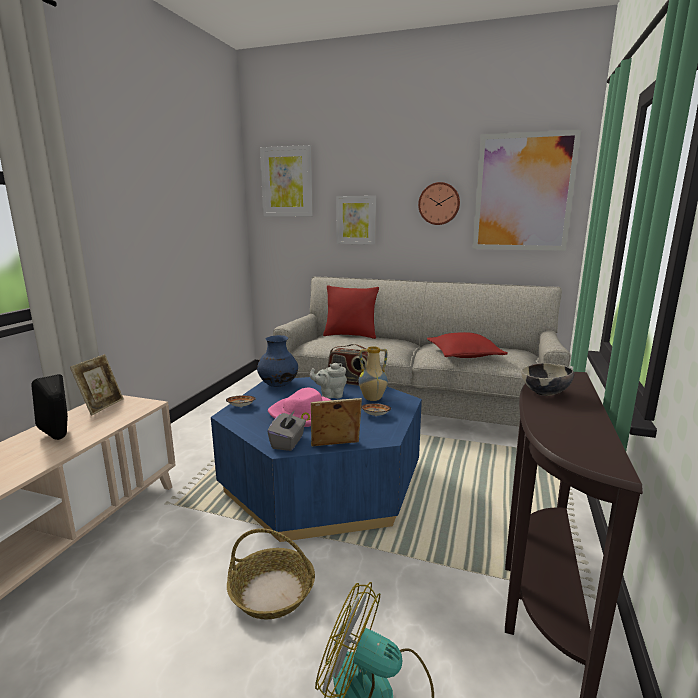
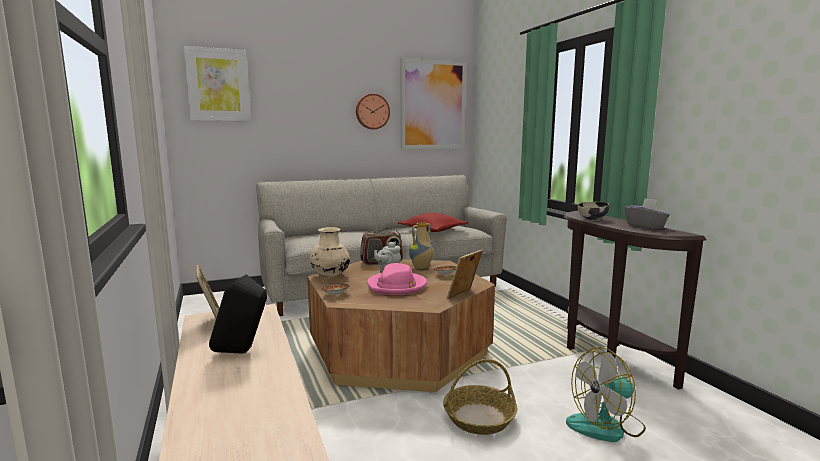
camera: 40 degrees left, 5 degrees down
(278, 385) = (330, 276): blue vase -> beige vase
(288, 442) = (428, 302): grey tissue box -> grey tissue box (645, 226)
(322, 481) = (399, 350): blue coffee table -> brown coffee table
(350, 335) = (315, 234): red pillow -> none
(356, 220) = (298, 125): picture -> none

